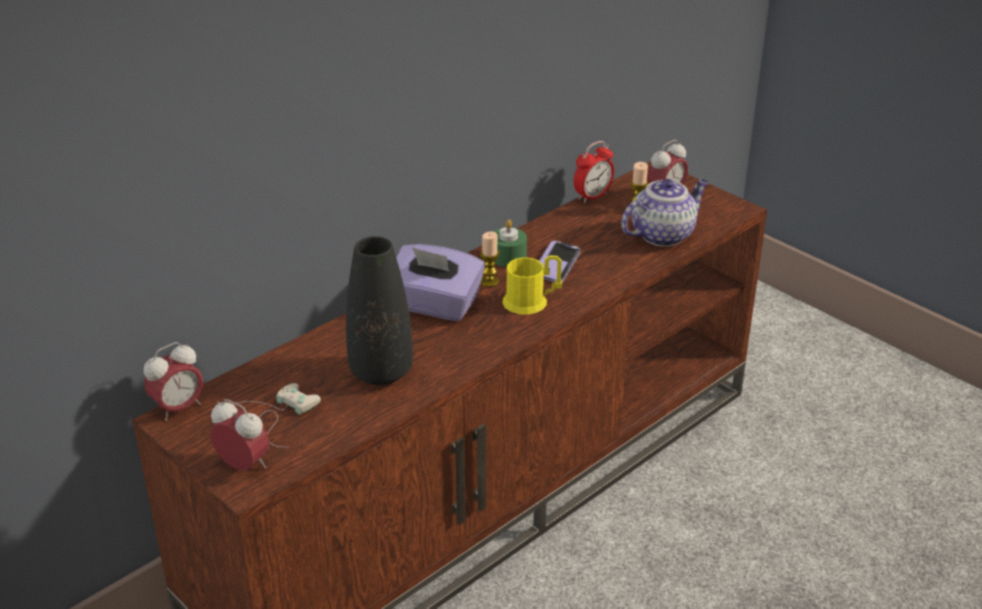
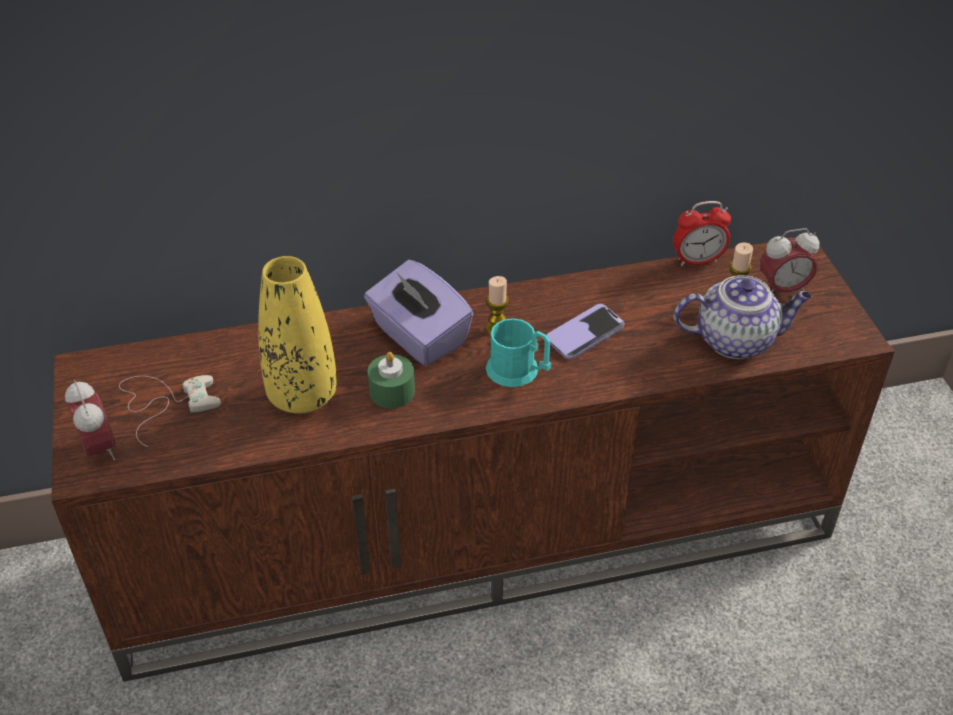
camera: 30 degrees right, 10 degrees up
(178, 408) = (99, 359): alarm clock -> none
(381, 372) = (302, 396): black vase -> yellow vase
(508, 257) = (541, 305): green candle -> green candle (392, 391)
(531, 302) = (519, 371): yellow mug -> turquoise mug

